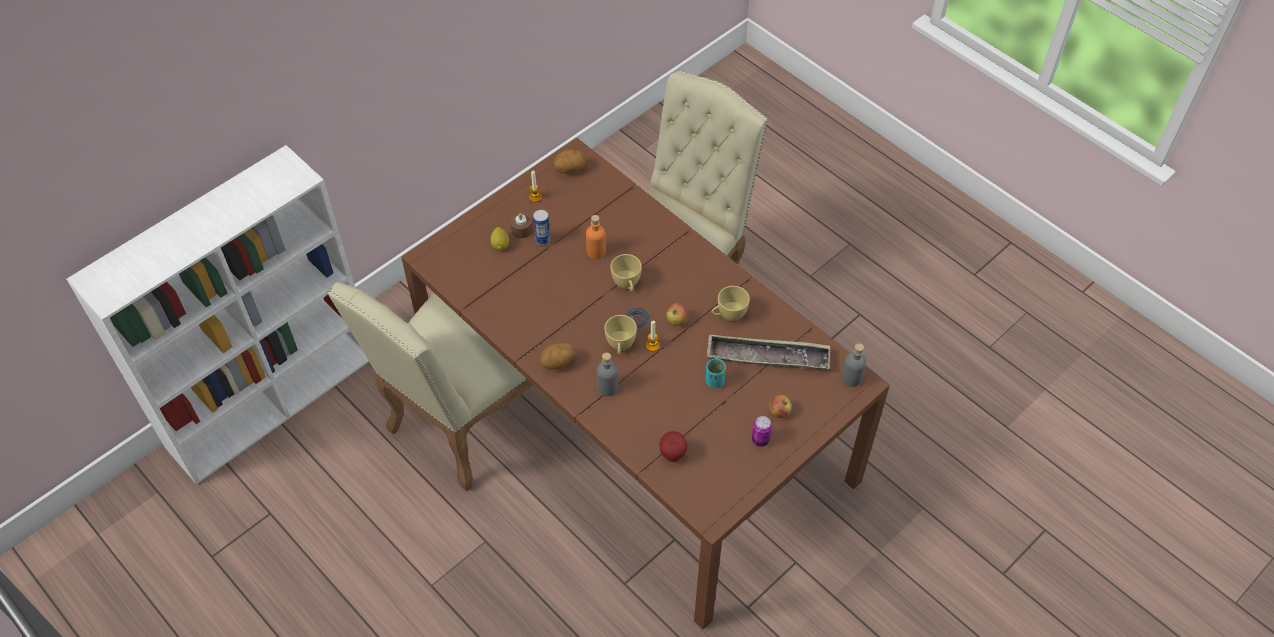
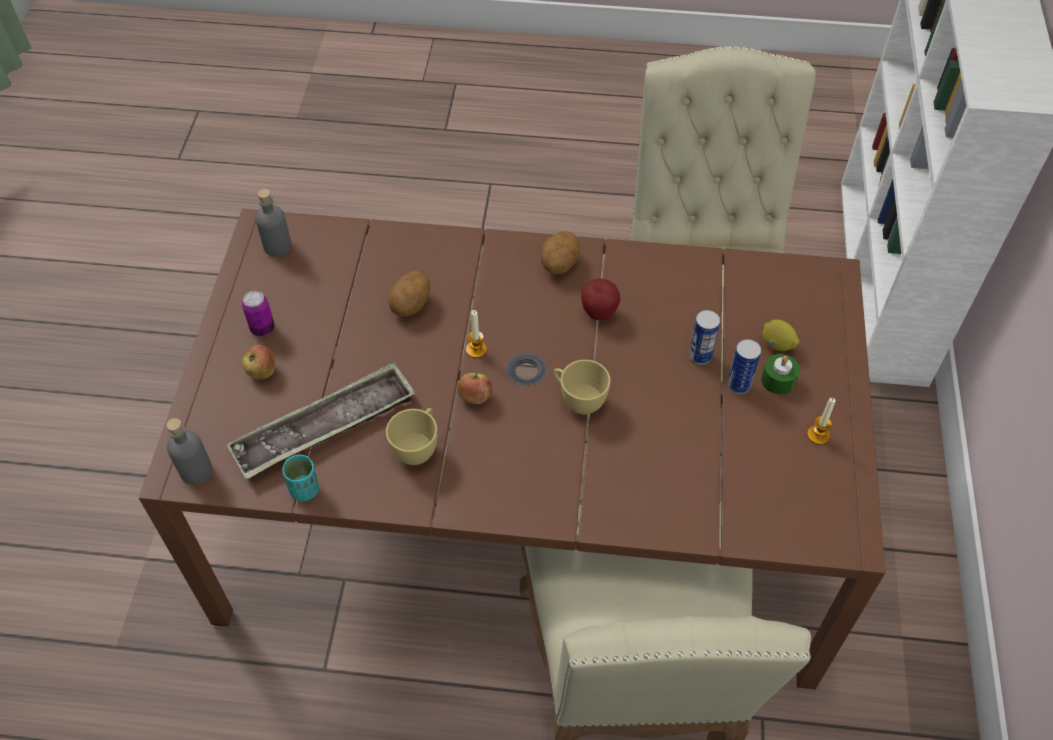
camera: 140 degrees right, 0 degrees up
(522, 230) = (778, 380): brown candle -> green candle
(544, 265) = (700, 356): none -> can
(570, 169) = (828, 510): potato -> potato (411, 305)
(596, 251) = (661, 416): orange bottle -> none
(607, 387) = (481, 275): grey bottle -> grey bottle (277, 246)
(620, 346) = (511, 324): yellow cup -> none
(673, 455) = (349, 256): apple -> apple (599, 313)
(714, 381) = (367, 357): turquoise cup -> turquoise cup (304, 489)

